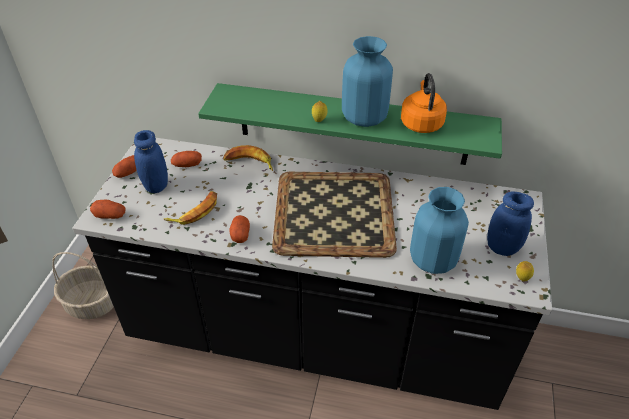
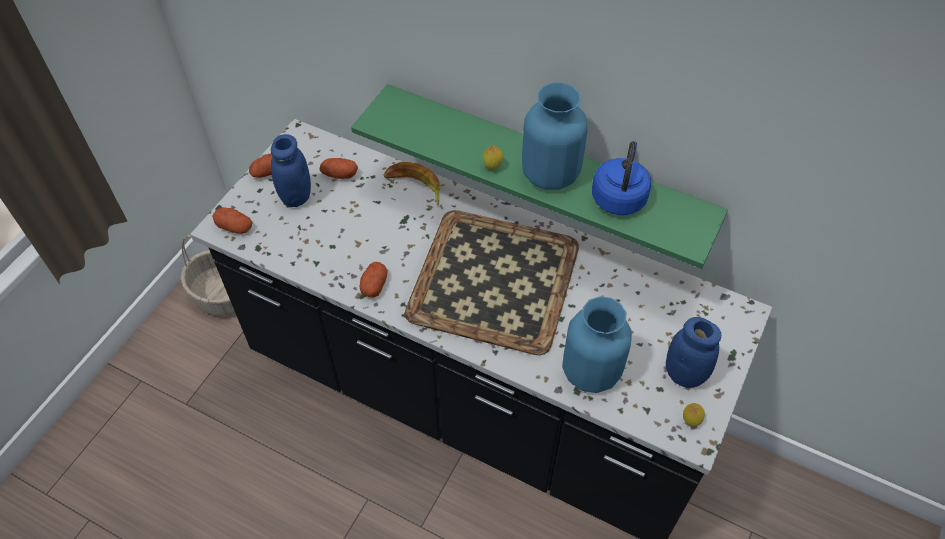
camera: 15 degrees right, 10 degrees up
(195, 211) = (331, 242): banana -> none
(421, 123) = (619, 196): orange kettle -> blue kettle

